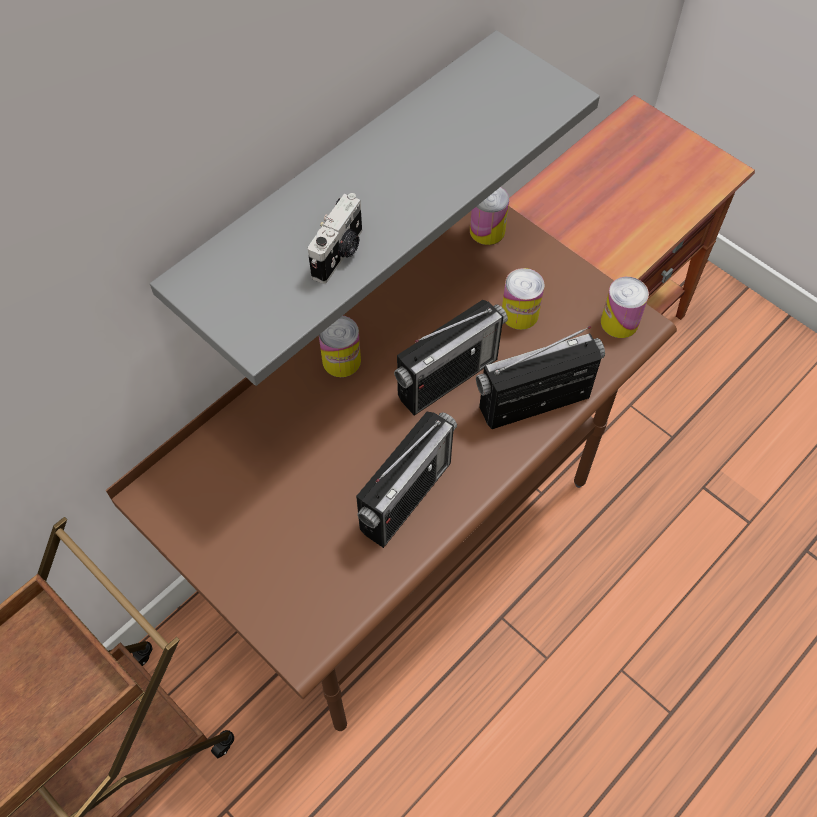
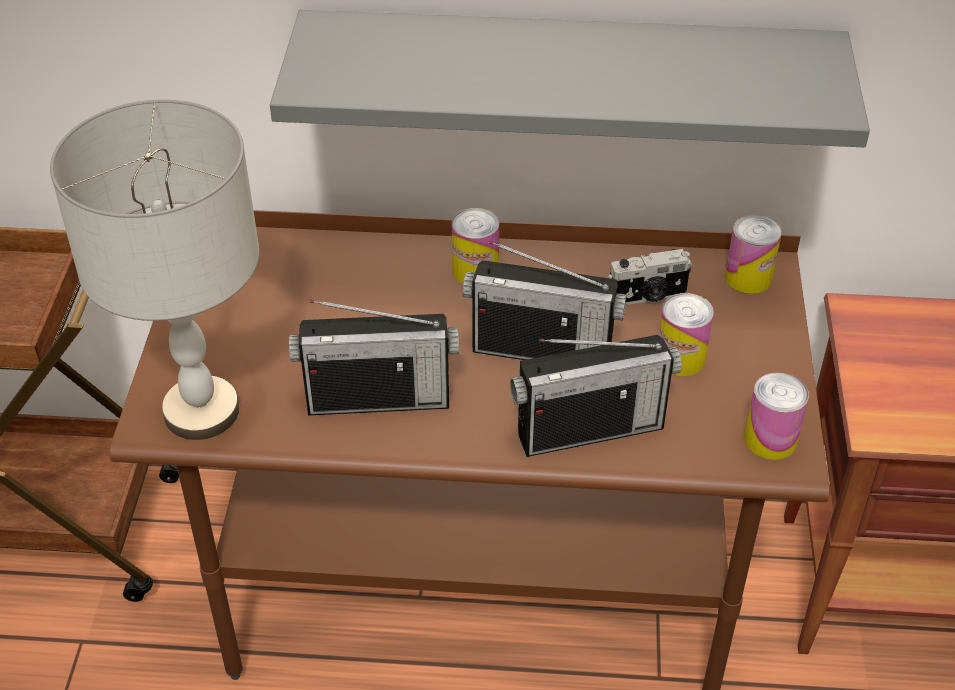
camera: 50 degrees right, 15 degrees down
(318, 611) = (201, 410): none -> grey table lamp
(339, 254) = (452, 80): camera -> camera (648, 297)
(534, 402) = (589, 429): radio -> radio turned 135 degrees clockwise

